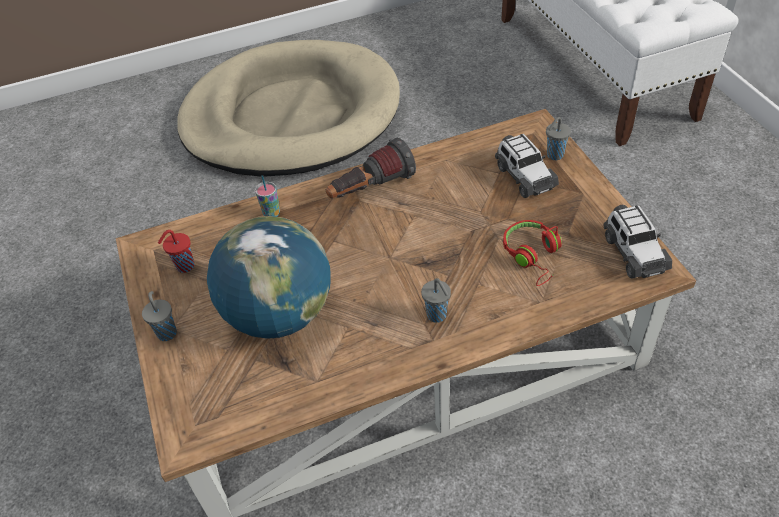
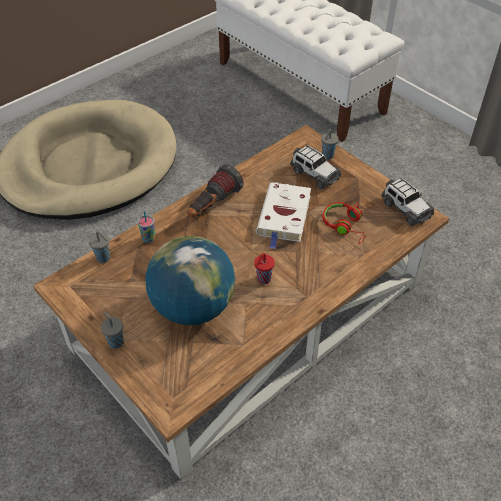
camera: 25 degrees left, 0 degrees up
(184, 266) = (102, 292): red cup -> red cup (263, 279)
(437, 316) = (302, 280): grey cup -> grey cup (104, 258)
(455, 224) = (284, 217): none -> white book

